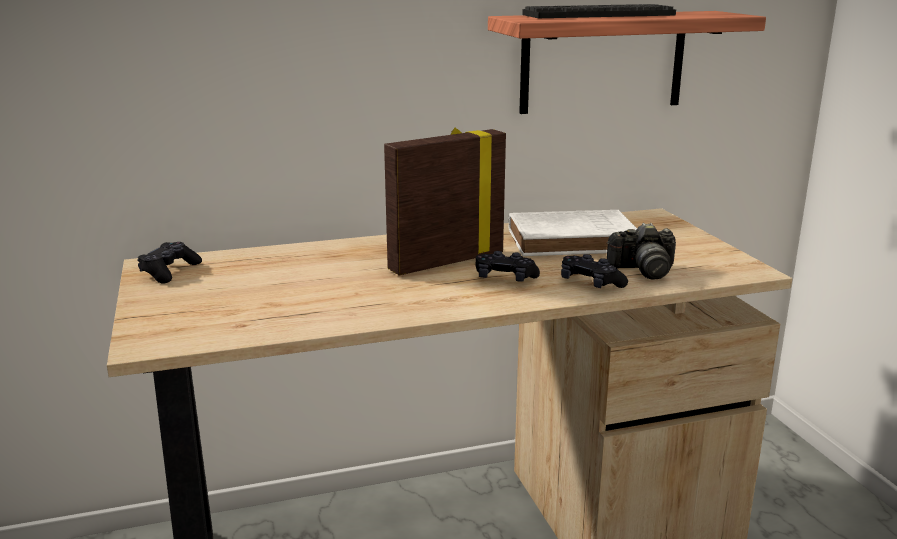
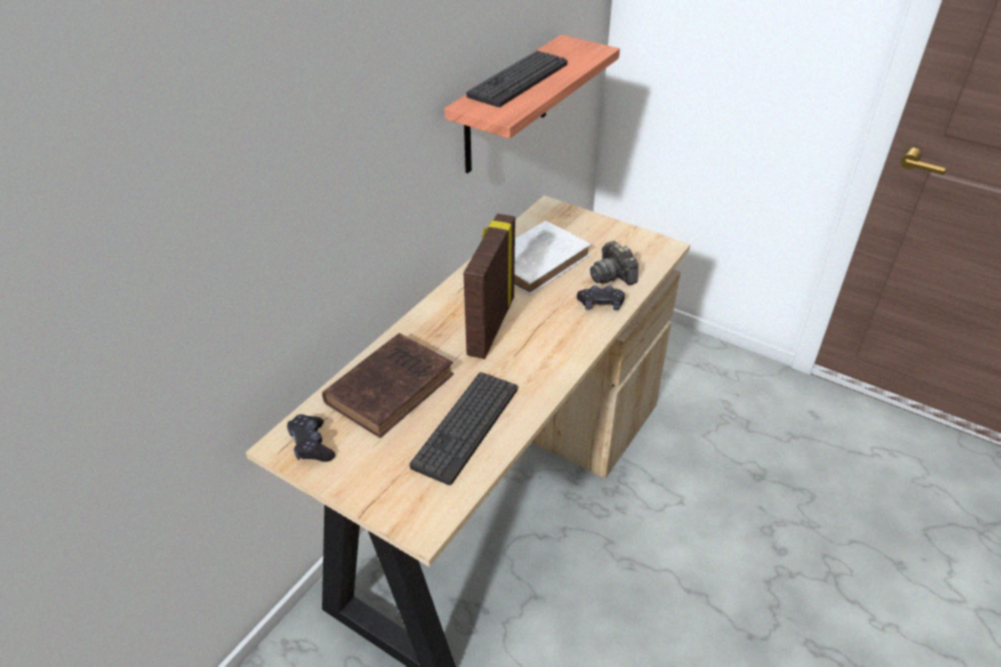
camera: 40 degrees left, 20 degrees up
(291, 265) = (392, 387): none -> brown book
(301, 306) = (466, 426): none -> keyboard
(505, 278) = (549, 326): black game controller -> none
(643, 270) = (612, 275): camera -> camera turned 105 degrees clockwise

